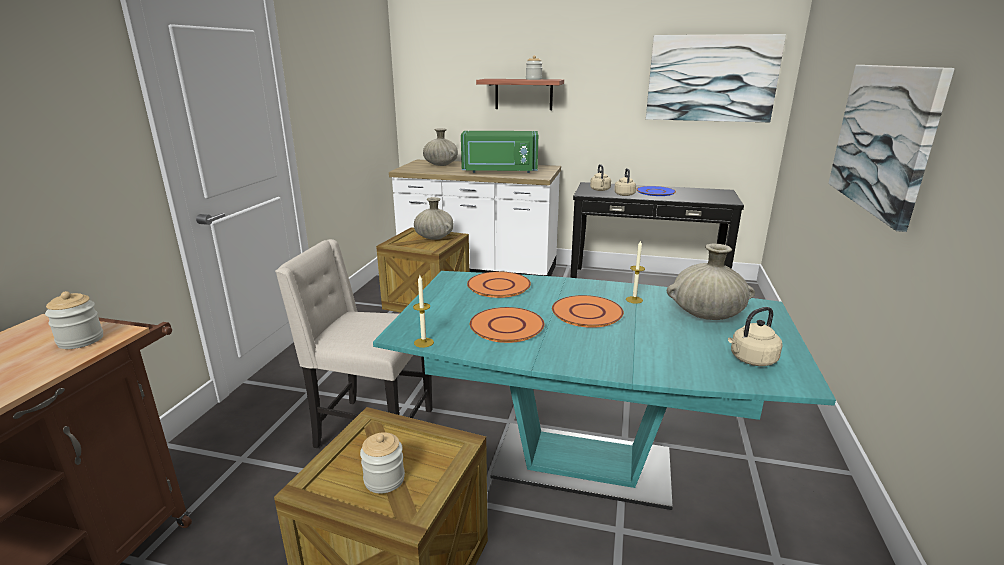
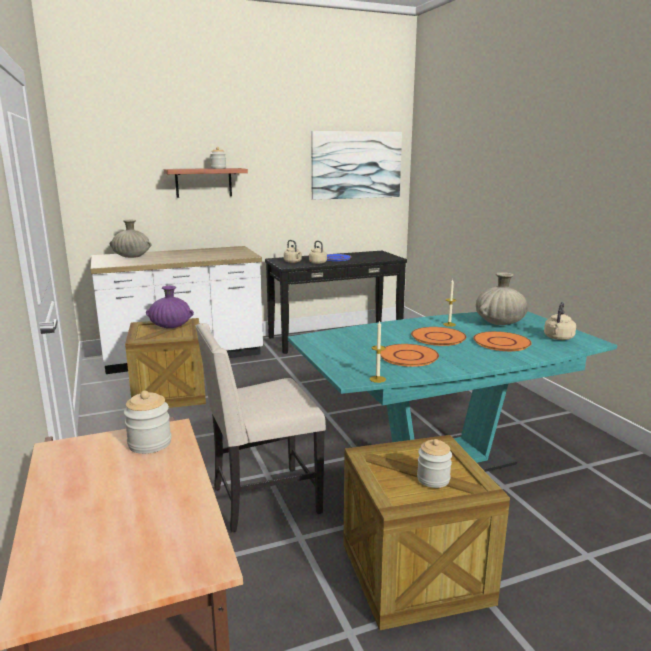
camera: 35 degrees left, 5 degrees down
(434, 237) = (171, 326): beige vase -> purple vase
(499, 171) = (203, 255): green microwave -> none
(499, 285) = (352, 336): orange plate -> orange plate (501, 342)
(882, 138) = (534, 198): picture -> none

